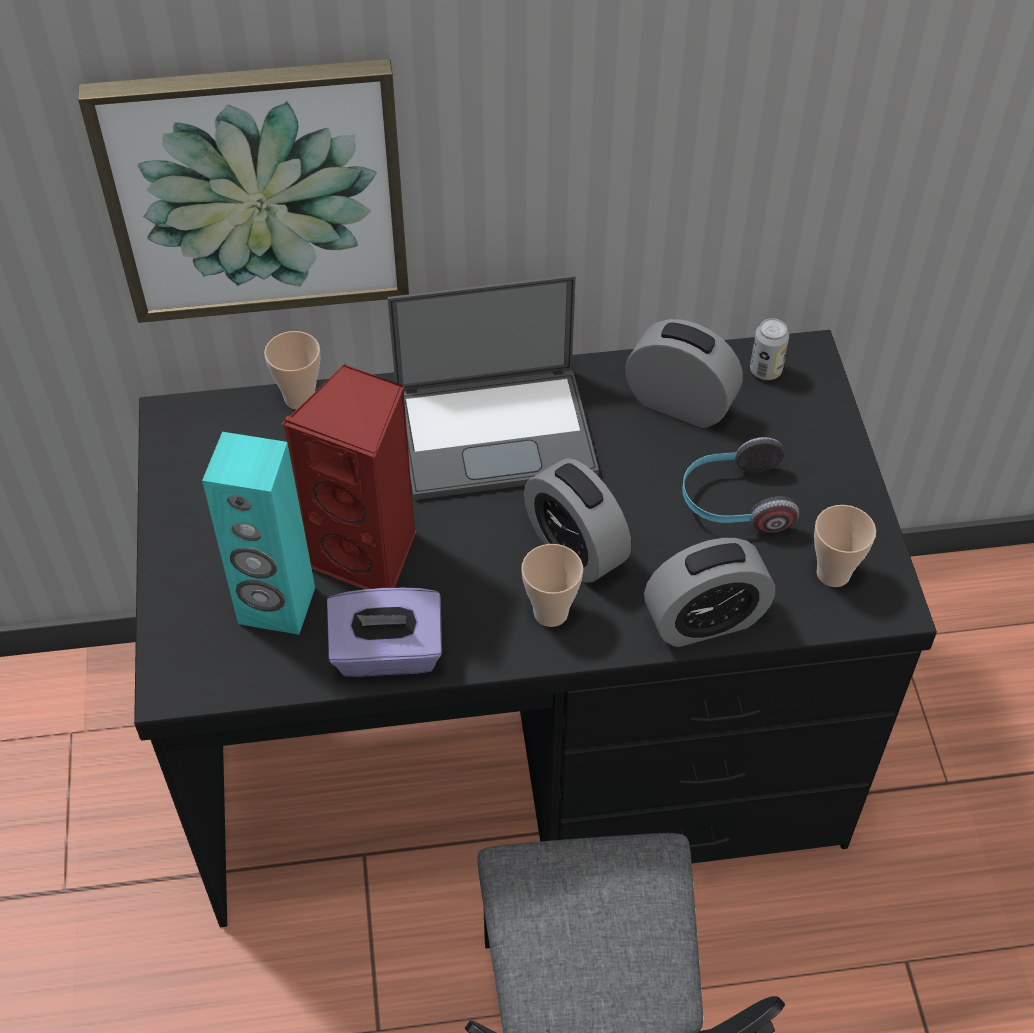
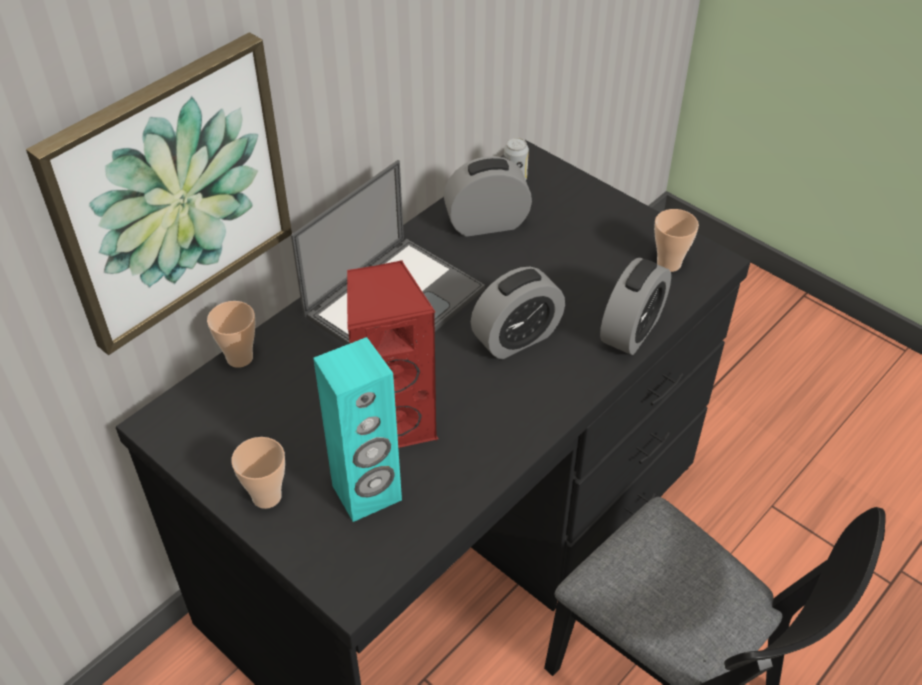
camera: 40 degrees left, 5 degrees down
(387, 654) = (472, 472): purple tissue box -> none
(551, 613) = (543, 383): cup -> cup (267, 496)
(575, 548) = (516, 338): alarm clock -> alarm clock turned 45 degrees counterclockwise
(734, 502) = (576, 258): headphones -> none

